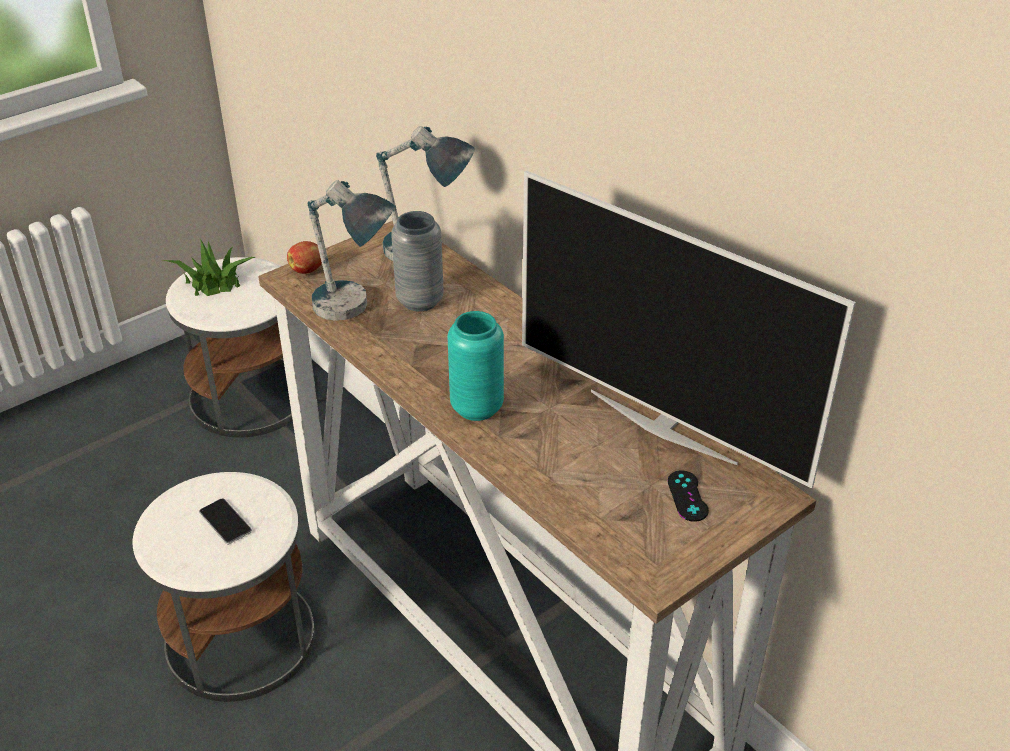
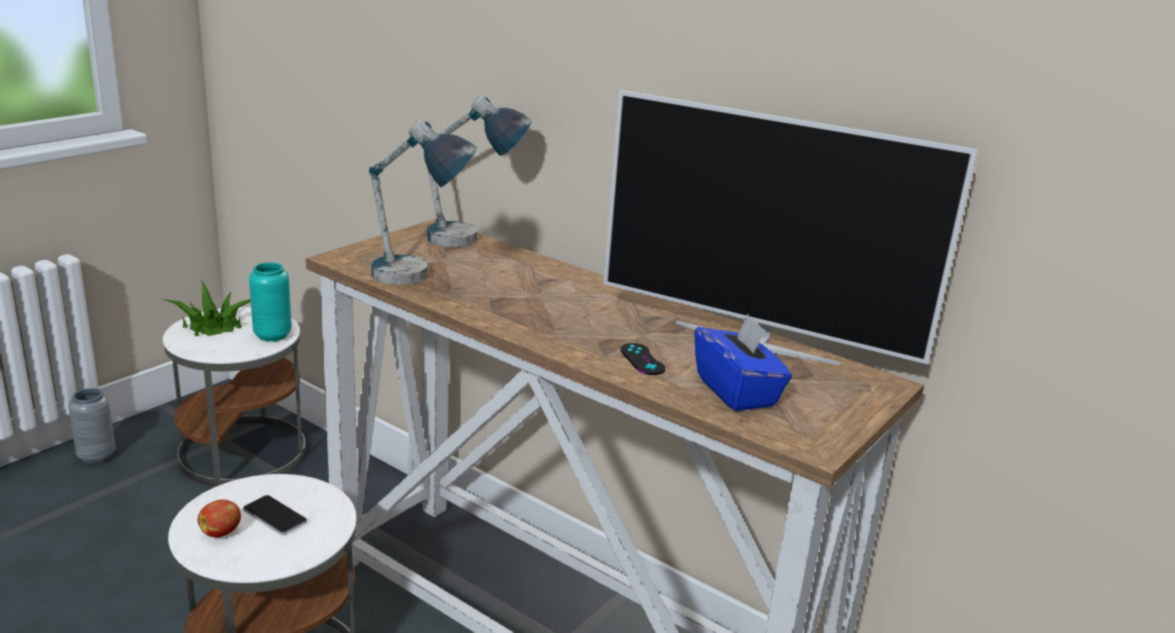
camera: 15 degrees left, 15 degrees down
(307, 270) = (355, 253): apple -> apple (221, 532)
(420, 301) = (479, 270): grey vase -> grey vase (96, 456)
(477, 408) = (572, 338): turquoise vase -> turquoise vase (272, 335)
(611, 495) = (737, 391): none -> blue tissue box
(687, 496) = (808, 388): black game controller -> black game controller (642, 359)

